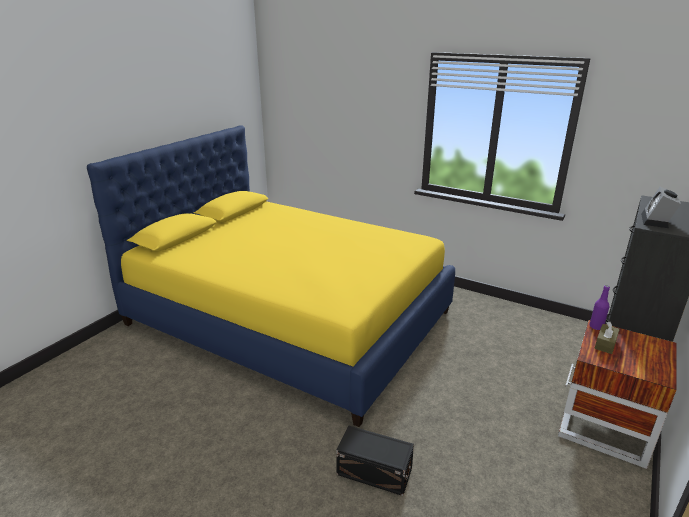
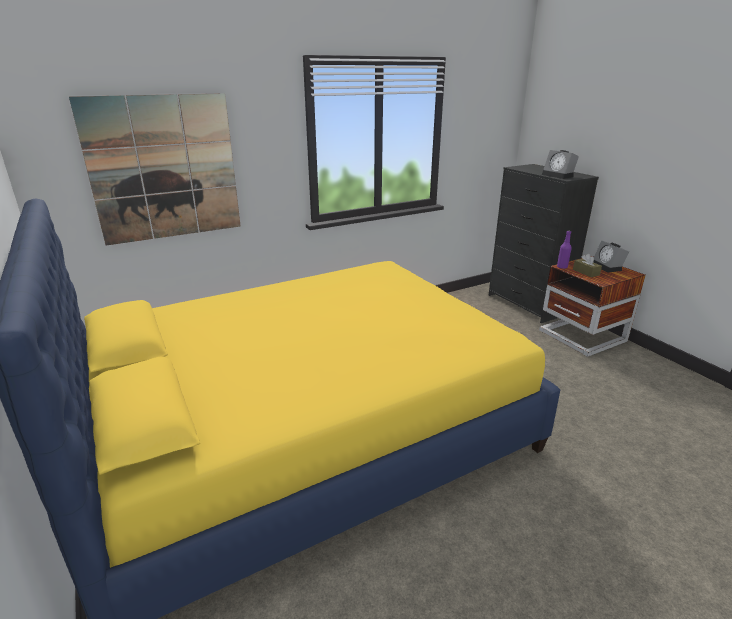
camera: 60 degrees left, 0 degrees up
(328, 123) = (164, 169): none -> picture
(375, 472) = (609, 463): black storage box -> none
(652, 358) = (608, 267): none -> alarm clock

